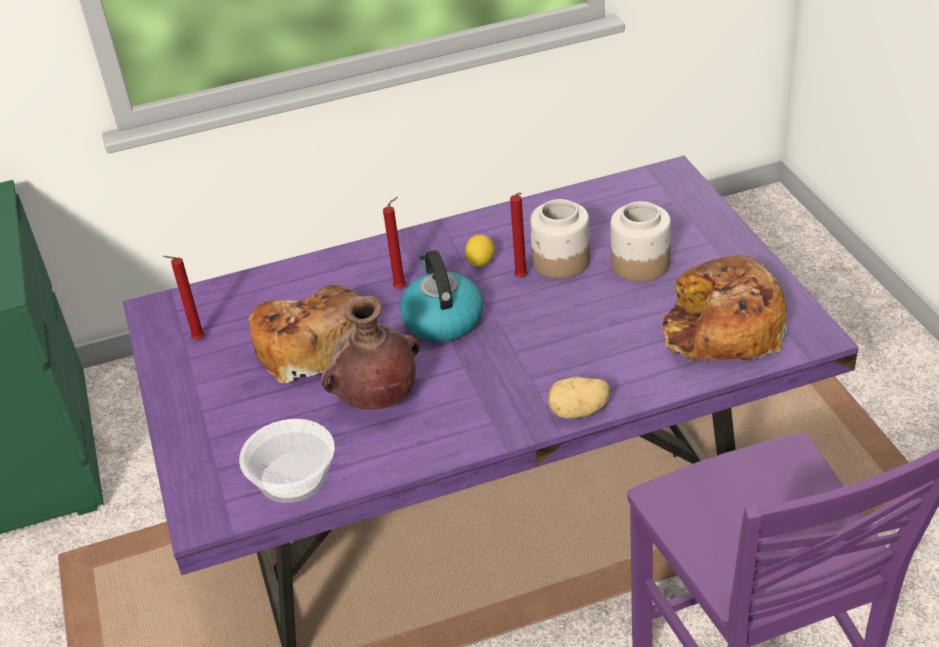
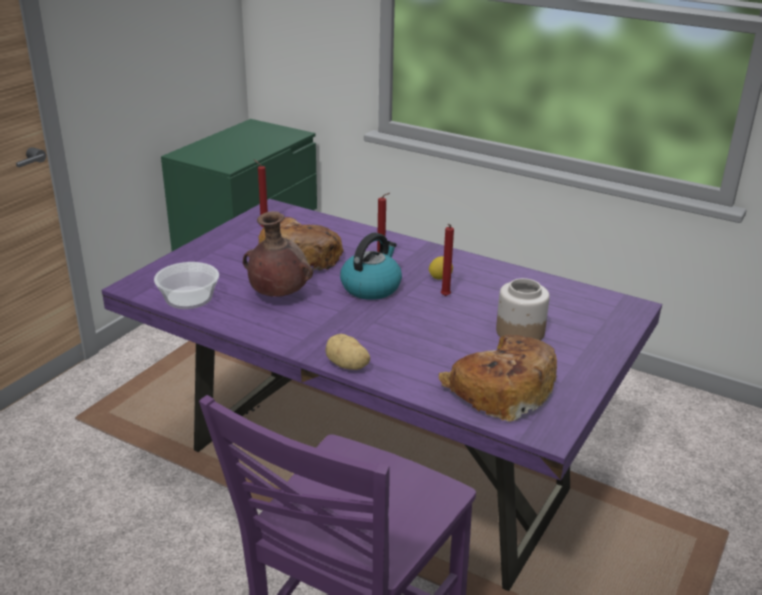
camera: 45 degrees right, 10 degrees down
(561, 262) = (479, 303): jar -> none

